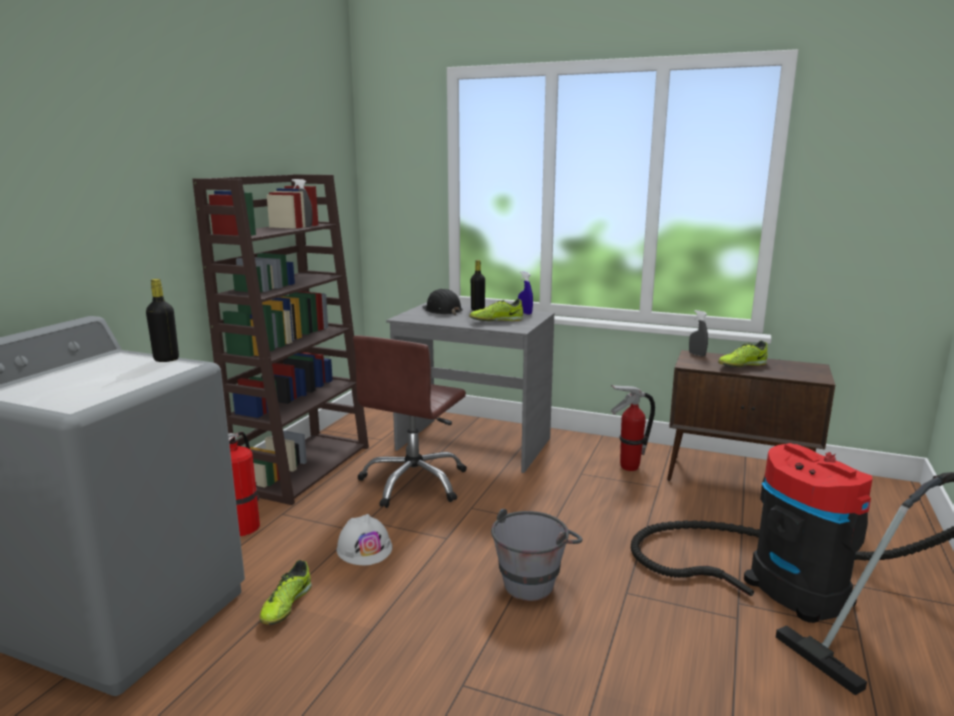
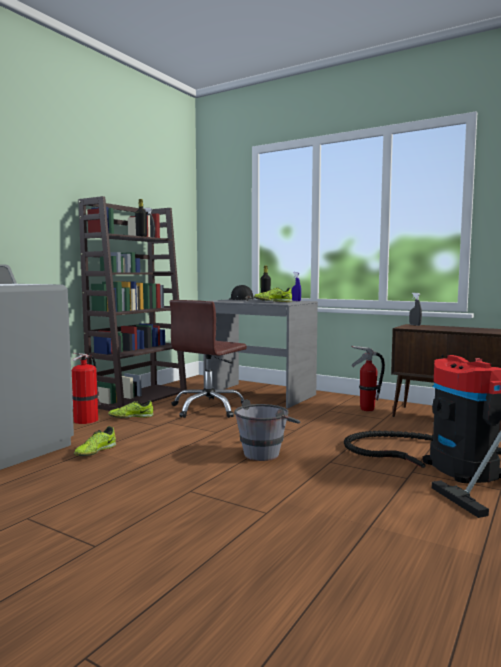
camera: 10 degrees right, 10 degrees down
(166, 359) = (37, 283): black bottle -> black bottle (141, 236)
(364, 548) = (159, 433): white hard hat -> none
(741, 365) = (444, 328): shoe -> shoe (131, 417)

